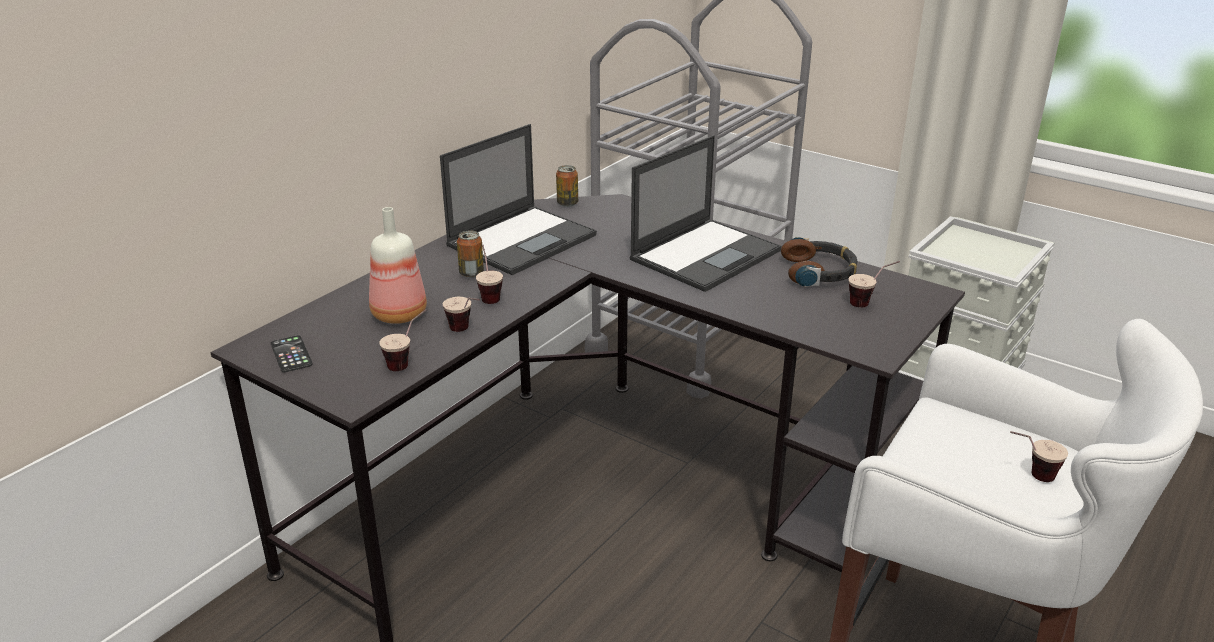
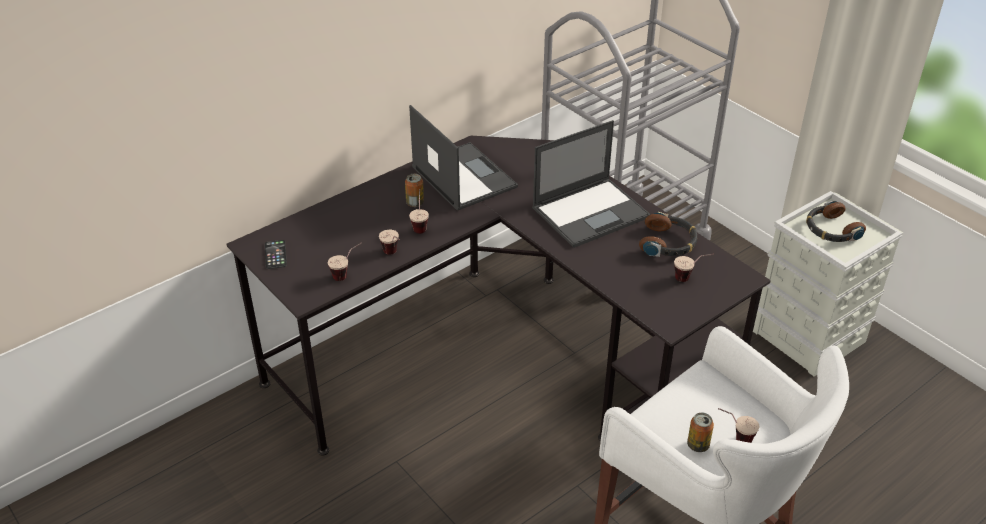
camera: 15 degrees right, 10 degrees up
(399, 315) = (353, 233): bottle -> none
(523, 240) = (462, 176): laptop -> laptop turned 90 degrees counterclockwise
(567, 203) = (509, 144): can -> can (698, 445)
(973, 252) = (831, 229): none -> headphones

